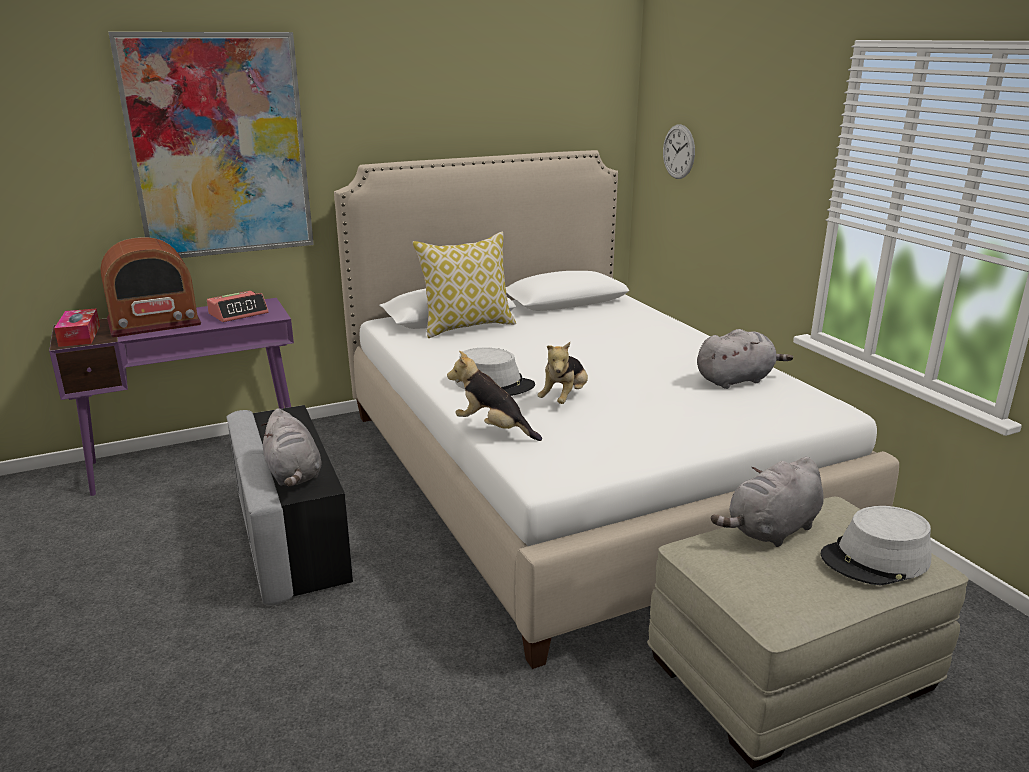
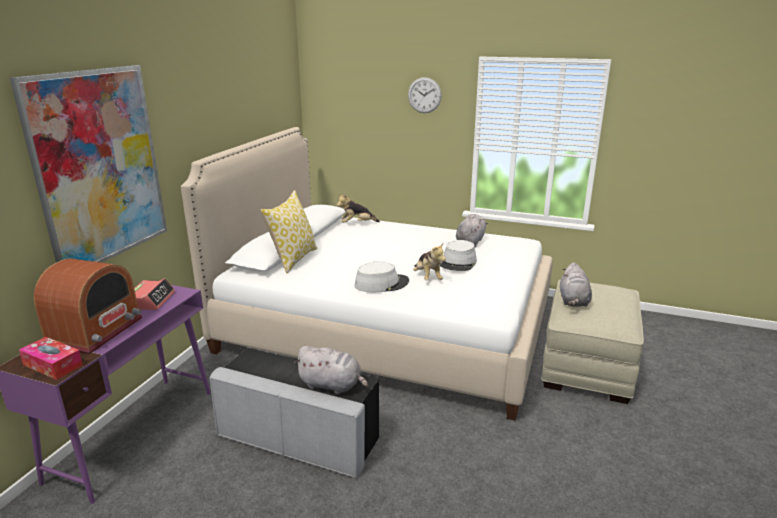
camera: 45 degrees left, 0 degrees up
(493, 429) = (432, 305): plush toy -> plush toy (357, 224)
(678, 151) = (347, 121): wall clock -> wall clock (424, 95)
(875, 559) = (616, 295): grey hat -> grey hat (458, 263)

